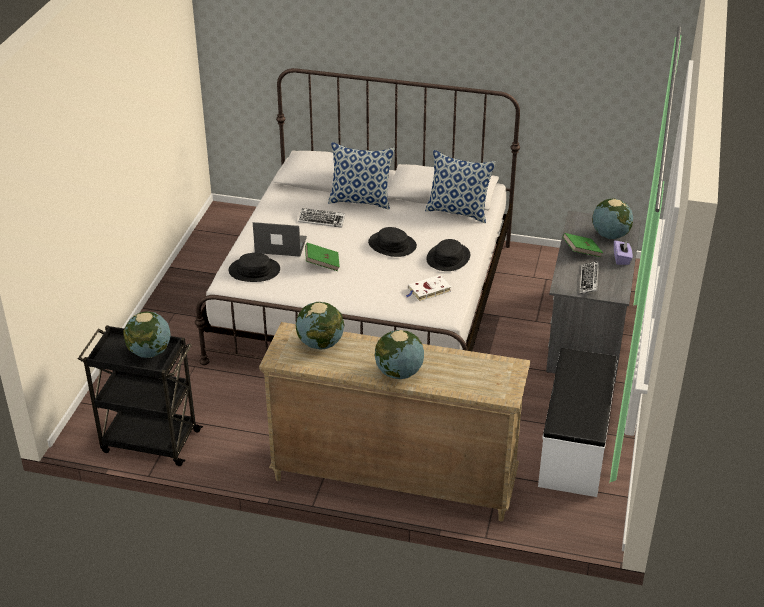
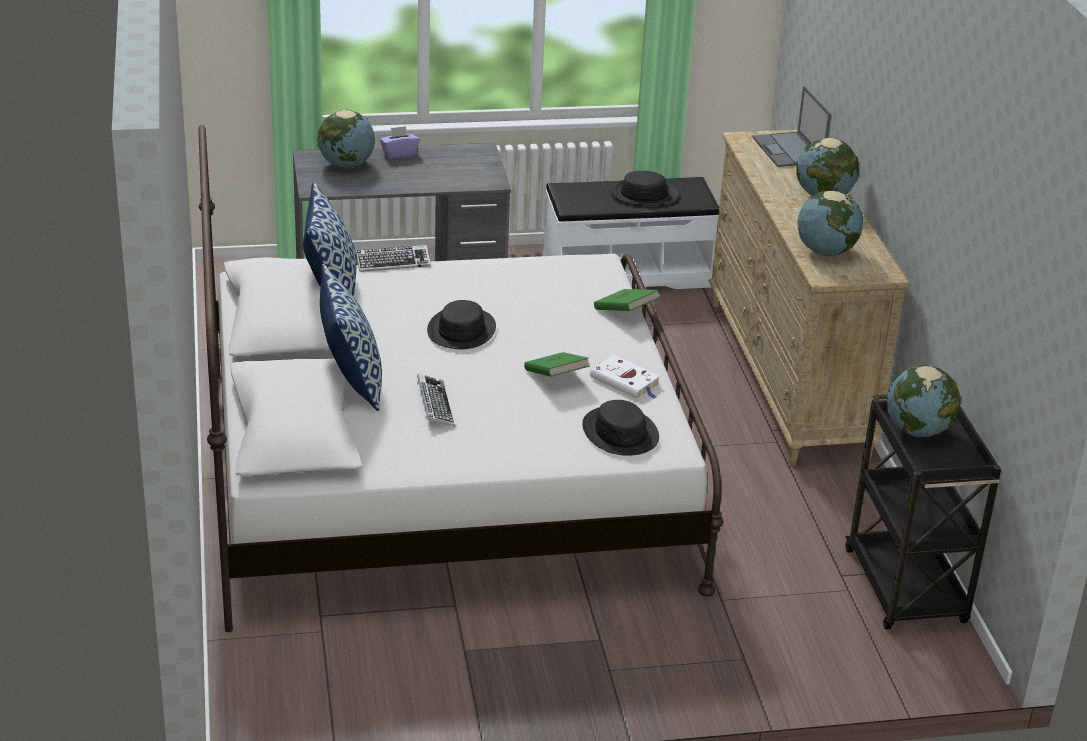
camera: 115 degrees left, 5 degrees down
(280, 245) = (534, 427): laptop -> laptop (789, 150)
(428, 291) = (554, 283): white book -> white book (626, 382)
(448, 258) = (462, 282): black hat -> black hat (643, 194)
(581, 252) = (402, 178): green book -> green book (625, 312)
(589, 280) = (464, 168): keyboard -> keyboard (393, 262)

